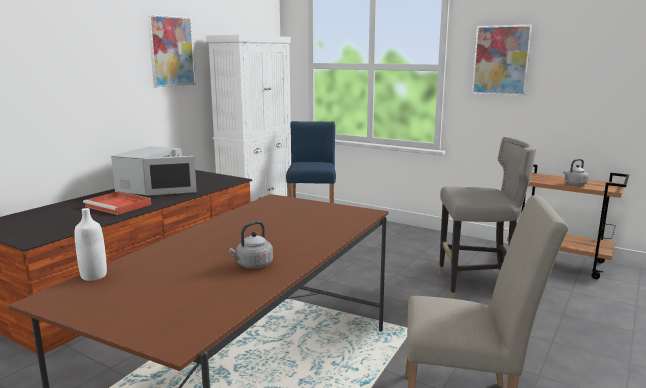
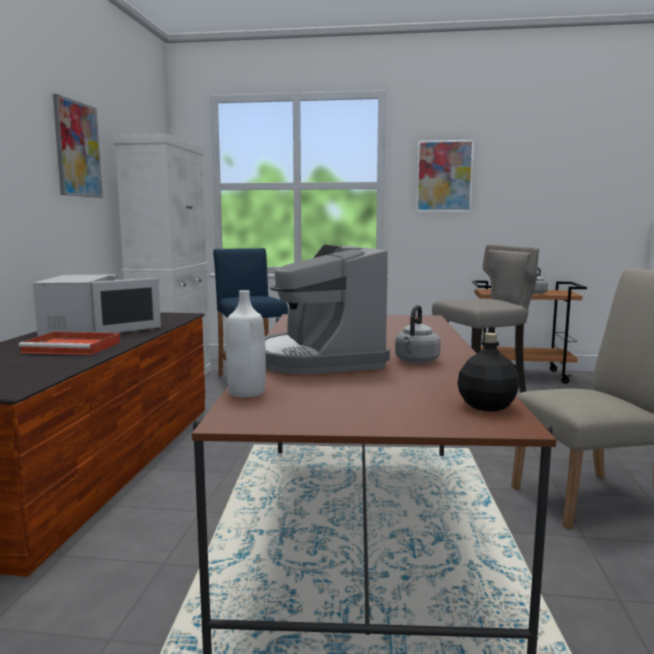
camera: 25 degrees left, 5 degrees down
(195, 250) = (319, 359): none -> coffee machine
(203, 322) = (486, 406): none -> black bottle

